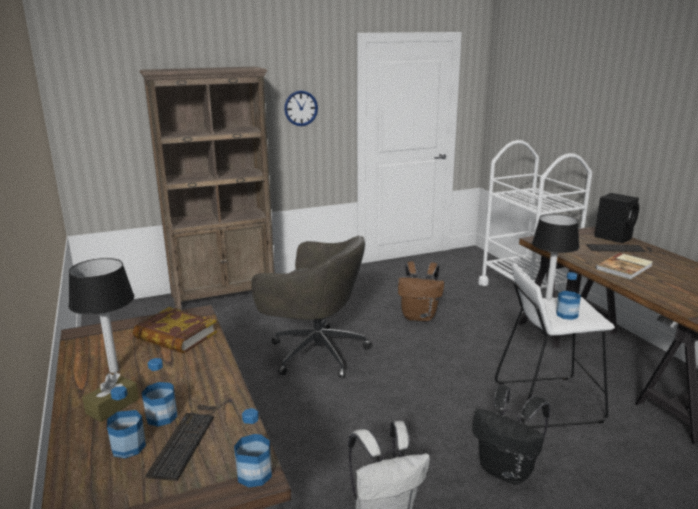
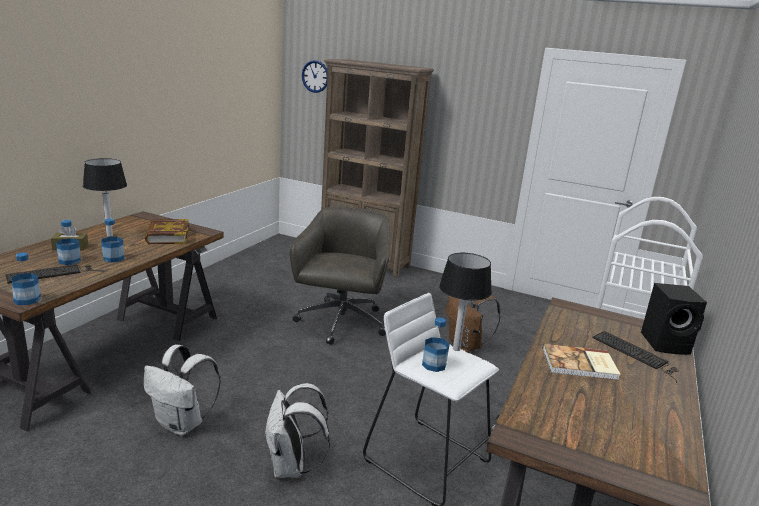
camera: 45 degrees right, 0 degrees up
(128, 447) = (32, 263): bottle -> bottle (113, 258)
(301, 108) = (471, 115): wall clock -> wall clock (315, 76)
(315, 352) = (341, 323): grey office chair -> grey office chair turned 150 degrees counterclockwise
(507, 471) = (291, 467): black backpack -> white backpack

